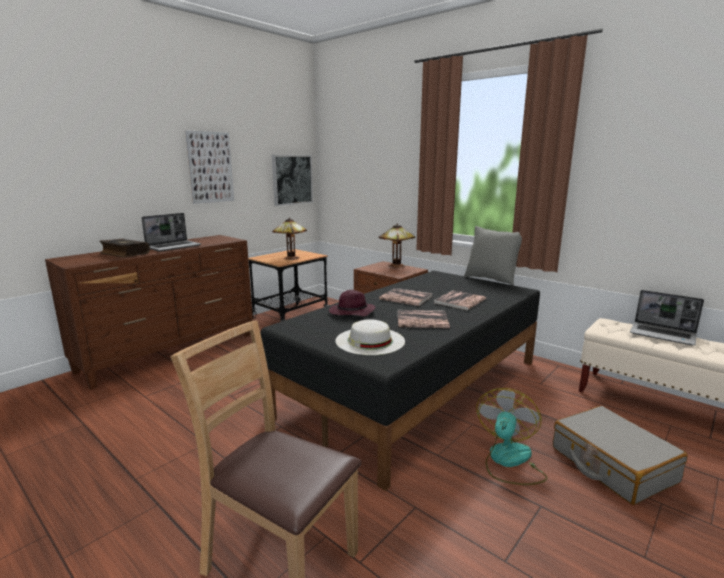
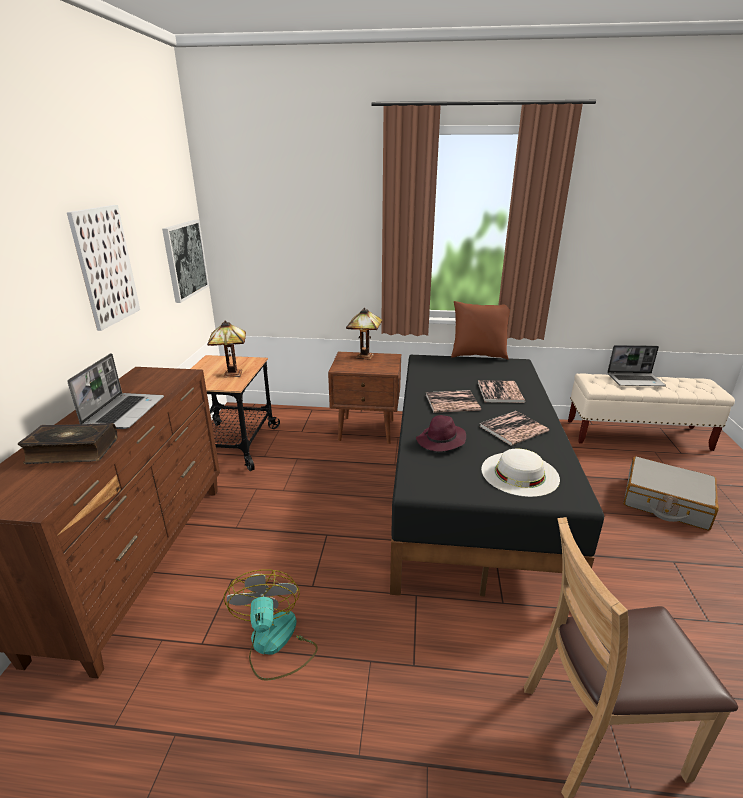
camera: 35 degrees left, 10 degrees up
(491, 280) = (478, 355): grey pillow -> brown pillow
(509, 461) = (615, 533): fan -> fan (274, 644)

